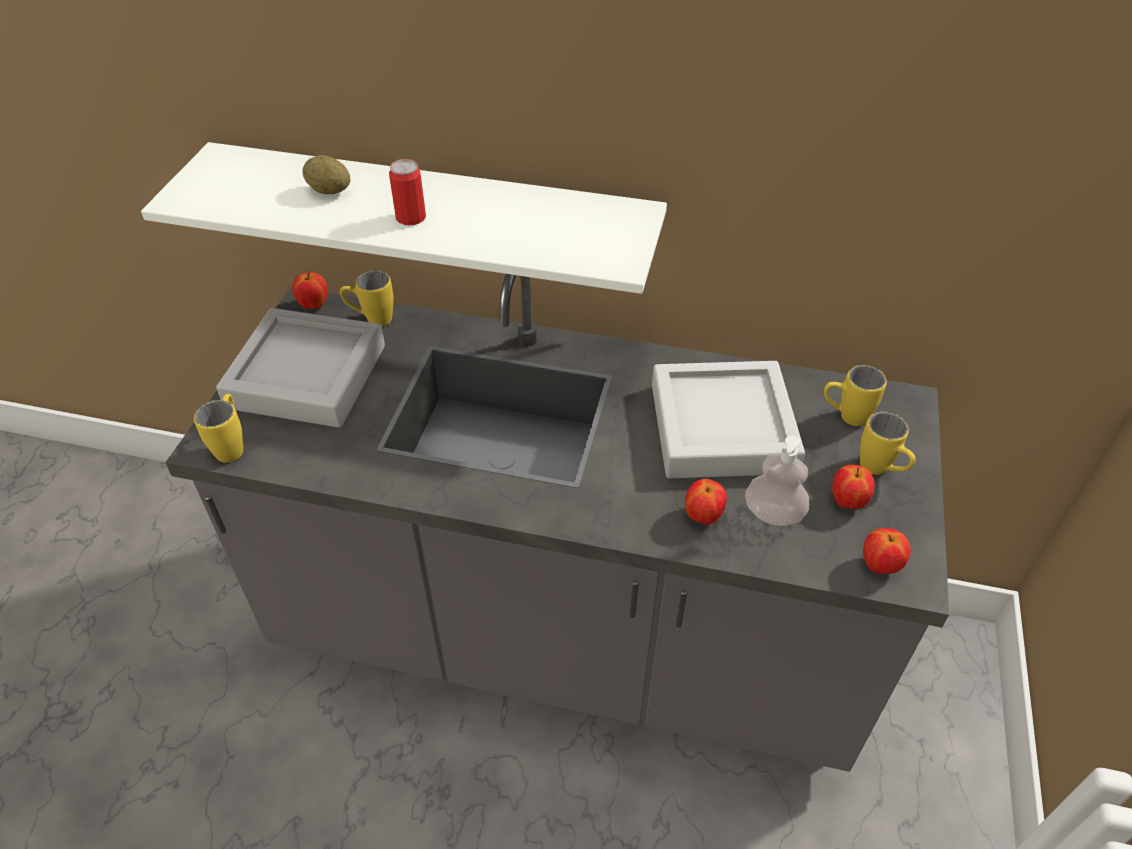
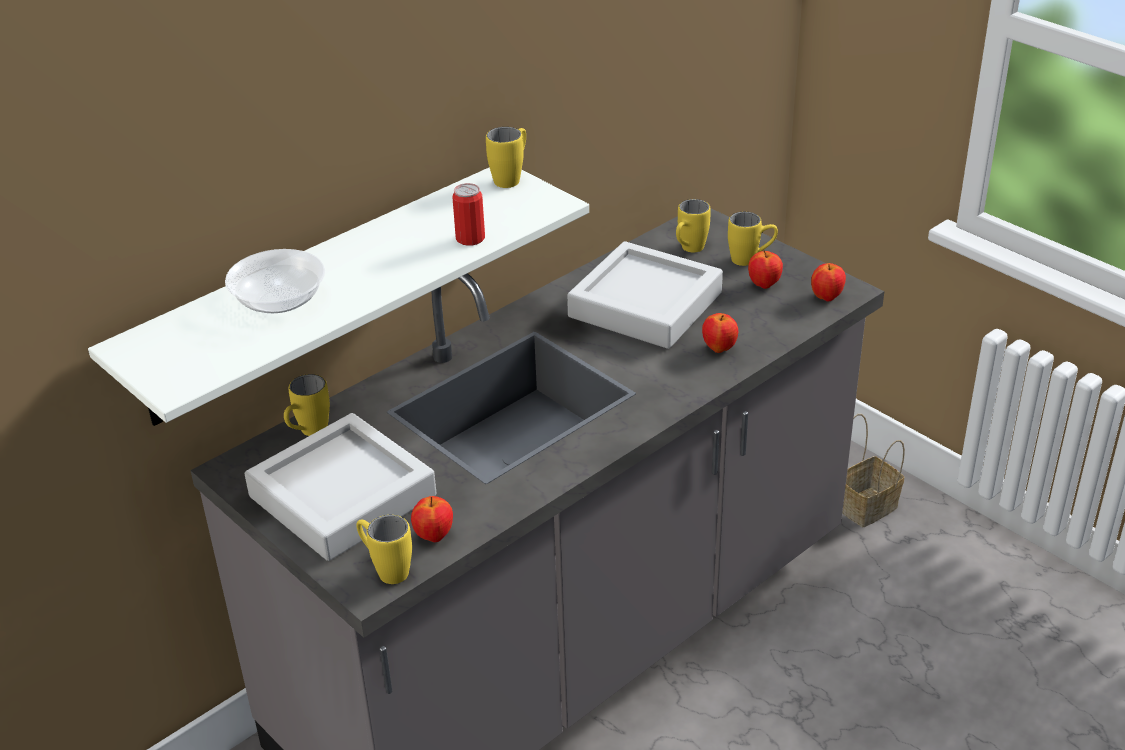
camera: 55 degrees left, 10 degrees down
(314, 305) = (241, 462): apple -> apple (434, 536)
(329, 191) = (279, 300): potato -> bowl
(411, 217) = (377, 272): can -> can (470, 238)
(638, 219) = (511, 178): none -> yellow mug
(773, 514) = (745, 319): soap dispenser -> none
(927, 785) = (867, 505): none -> basket

